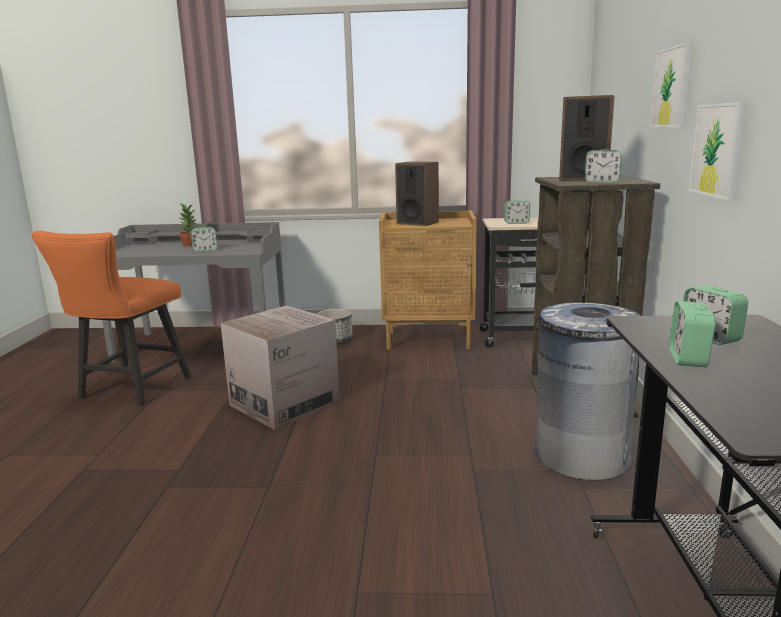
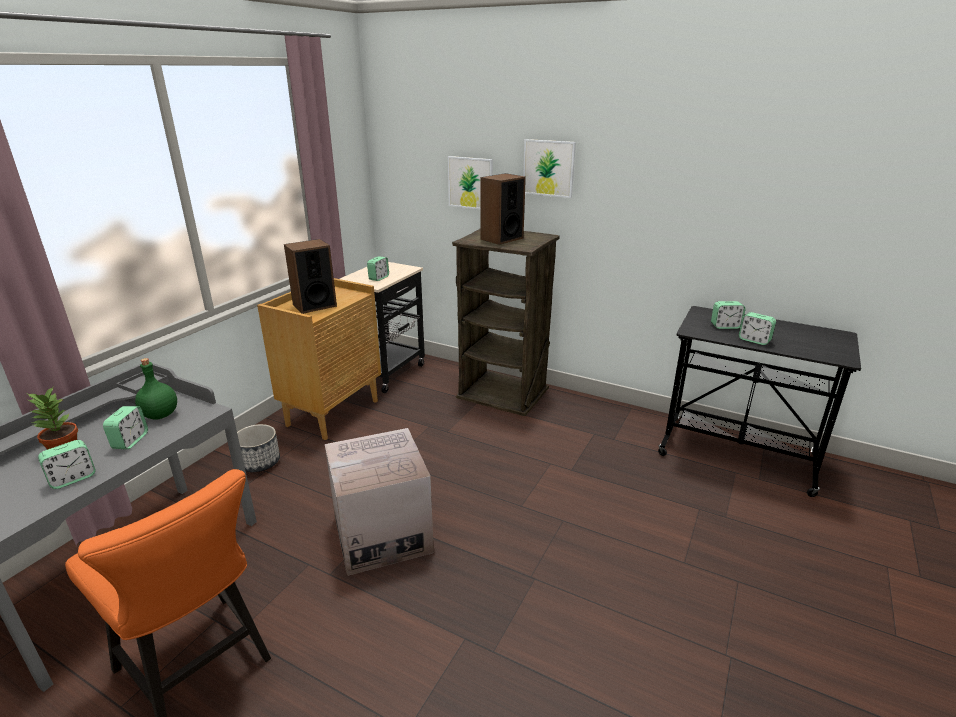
camera: 65 degrees left, 10 degrees up
(239, 247) = (160, 415): none -> green bottle
(581, 456) = (579, 425): grey trash can -> none
(602, 181) = (531, 241): alarm clock -> alarm clock (73, 478)
(718, 150) = (622, 216): picture -> picture (470, 183)

